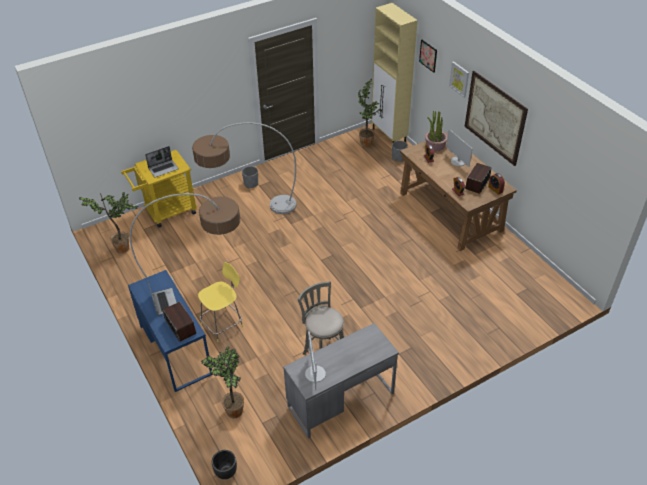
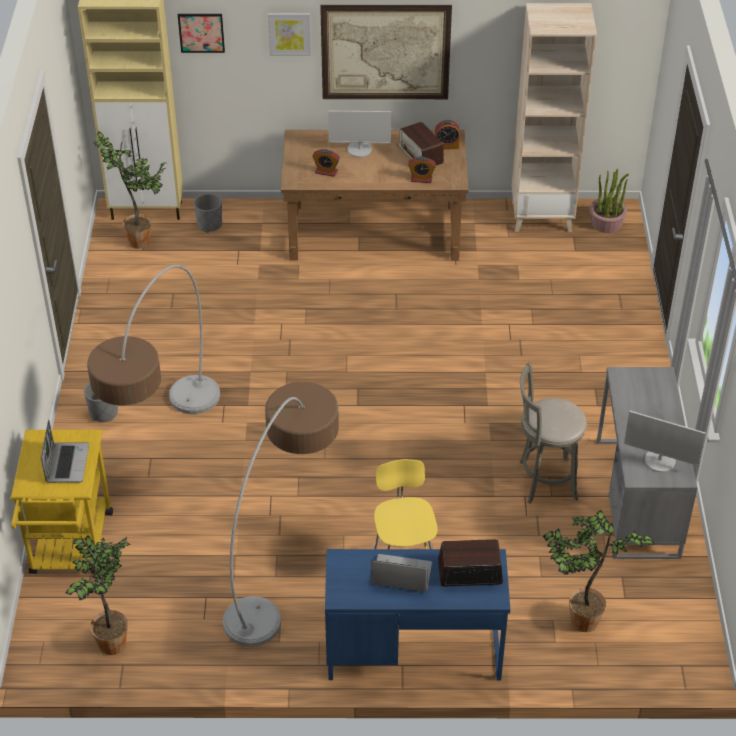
camera: 60 degrees left, 0 degrees up
(226, 472) = (686, 671): black planter -> none
(435, 145) = (303, 153): potted plant -> potted plant (606, 223)
(530, 268) = (542, 216): none -> beige bookcase

